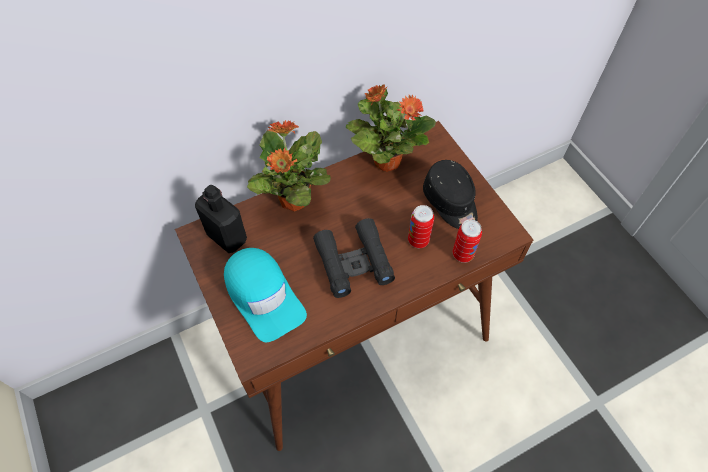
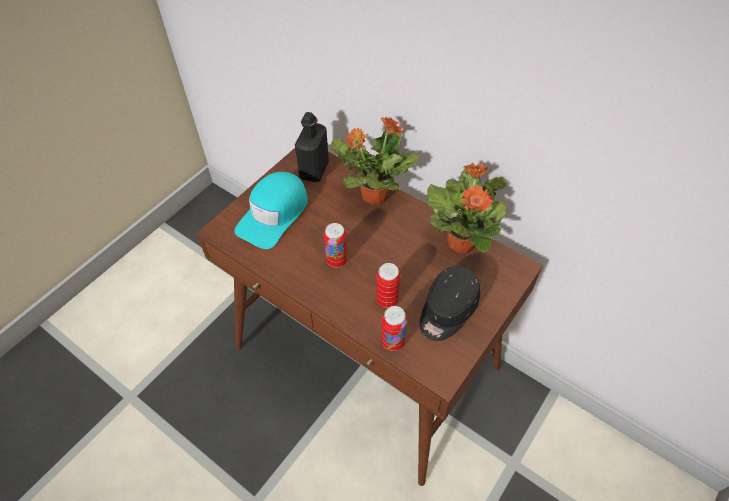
camera: 65 degrees right, 5 degrees down
(354, 262) = (336, 260): black binoculars -> can

